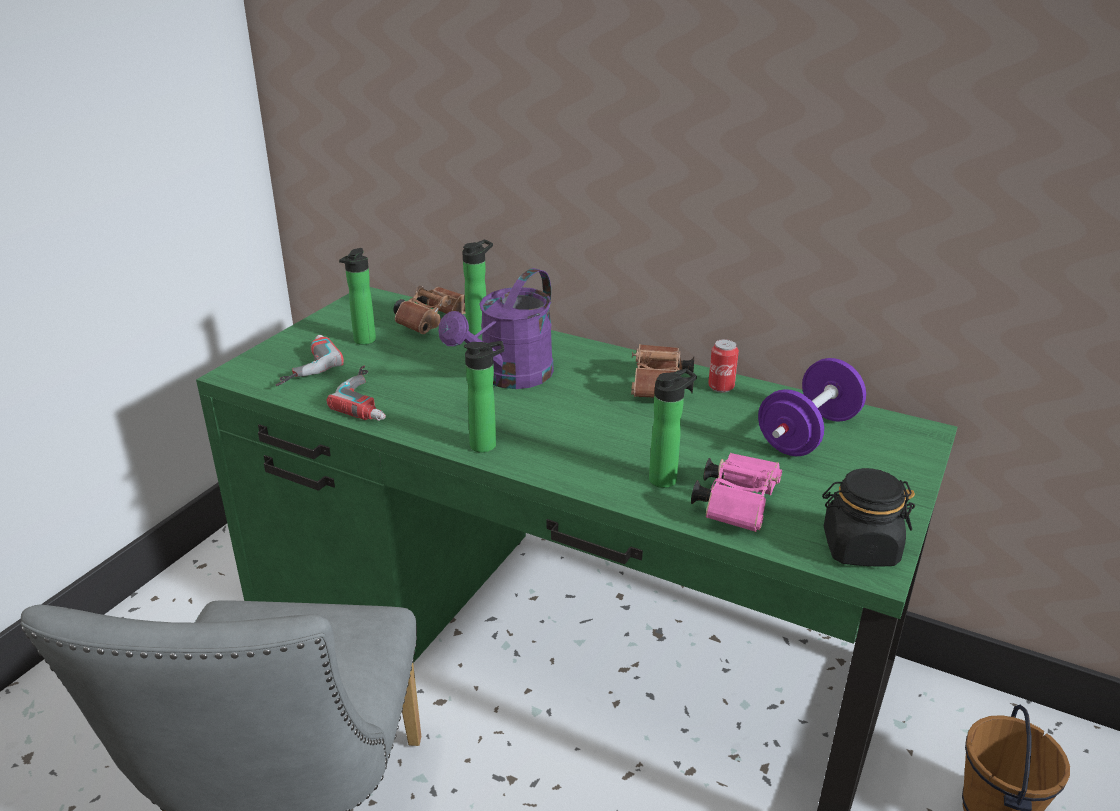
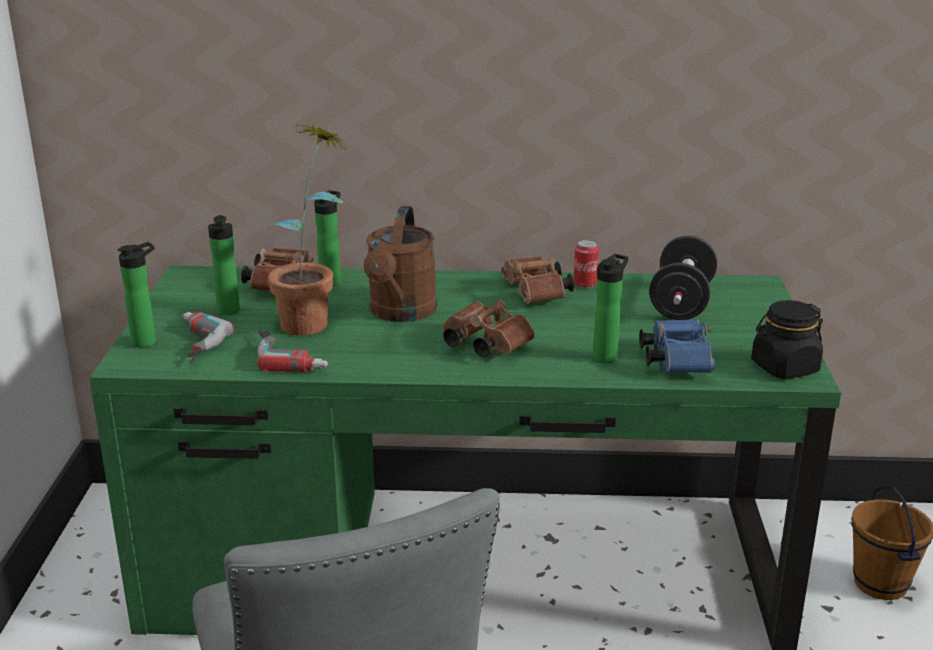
camera: 25 degrees left, 5 degrees down
(426, 366) = (313, 319): none -> potted plant
(487, 445) = (437, 366): bottle -> bottle (147, 341)
(509, 378) = (400, 313): purple watering can -> brown watering can
(553, 432) = (483, 345): none -> brown binoculars
(737, 504) = (675, 360): pink binoculars -> blue binoculars
(807, 434) = (681, 303): purple dumbbell -> black dumbbell

